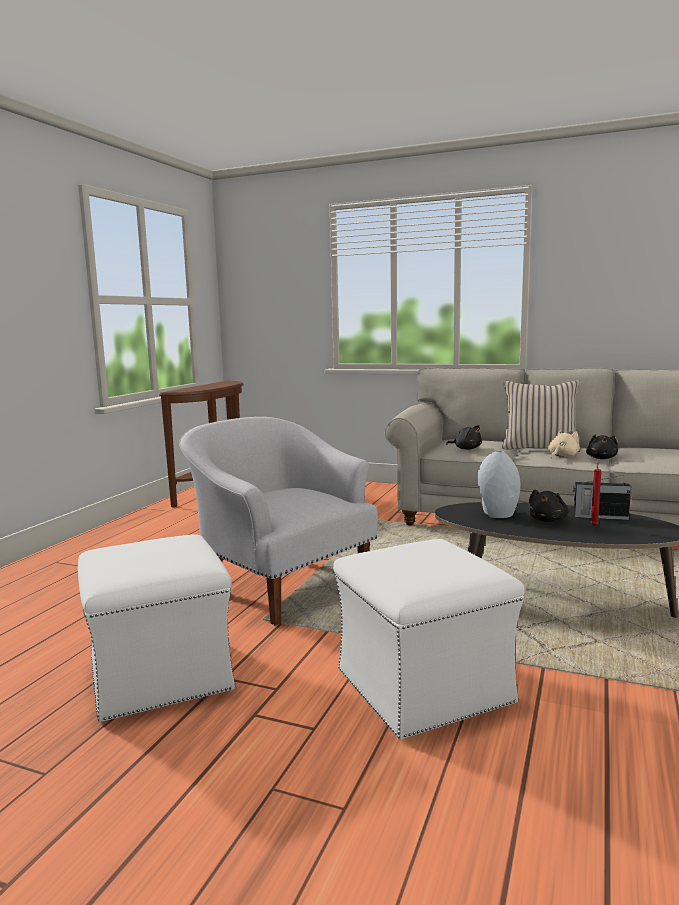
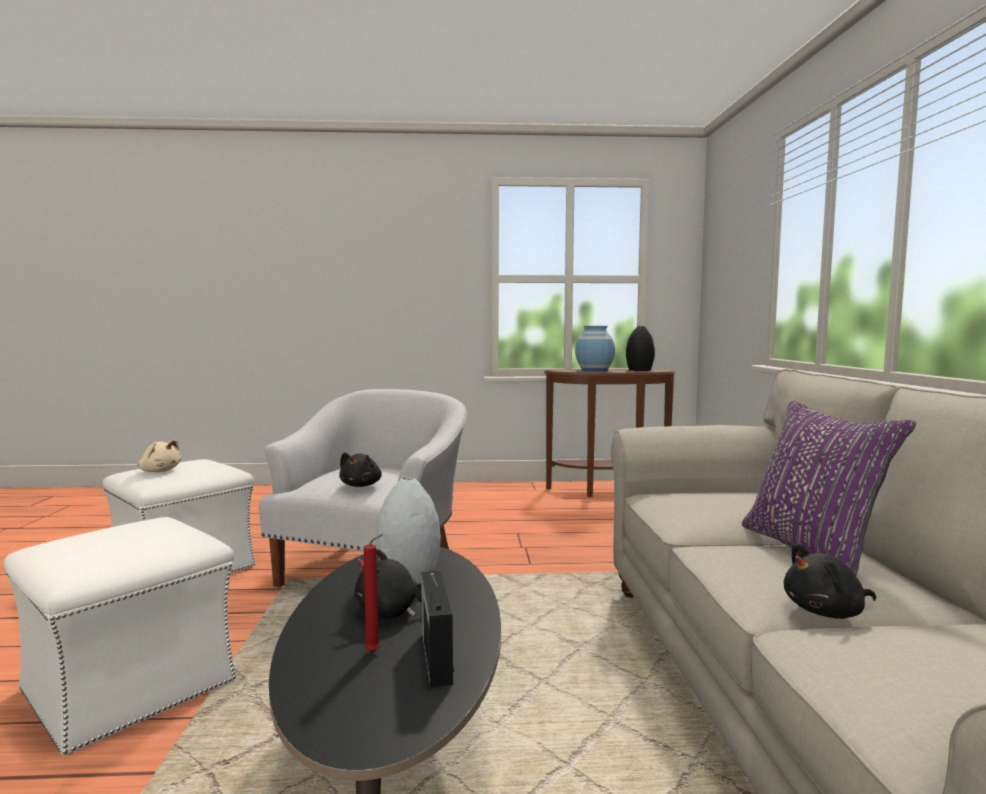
camera: 65 degrees right, 5 degrees down
(200, 387) = (594, 370): none -> blue vase
(223, 383) = (638, 370): none -> black vase
(466, 449) = (684, 504): black plush toy -> black plush toy (362, 485)
(539, 448) = (812, 551): beige pillow -> purple pillow
(562, 456) = (766, 572): beige plush toy -> beige plush toy (159, 471)

